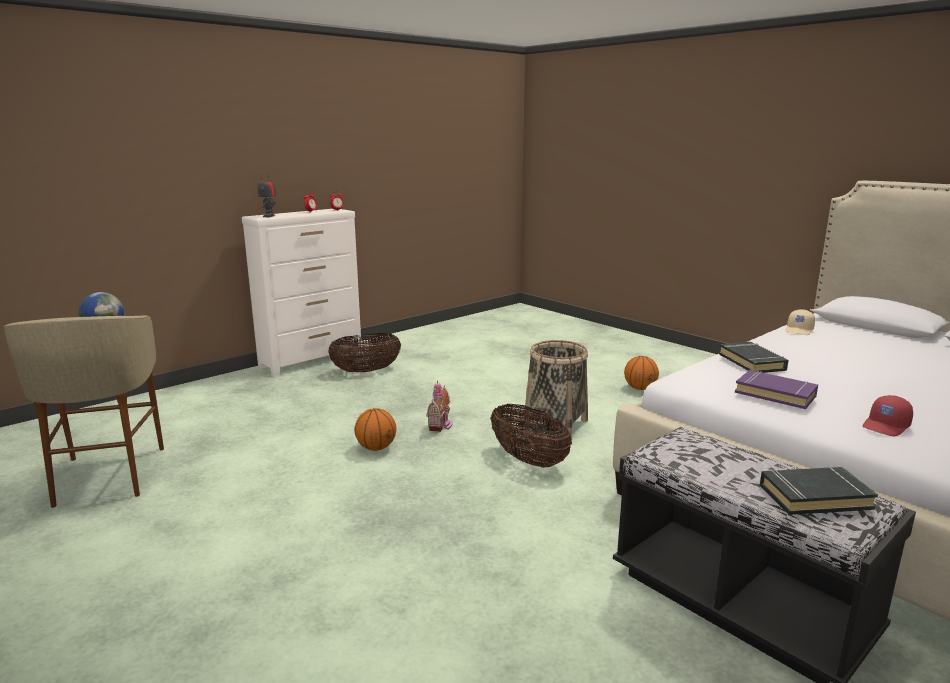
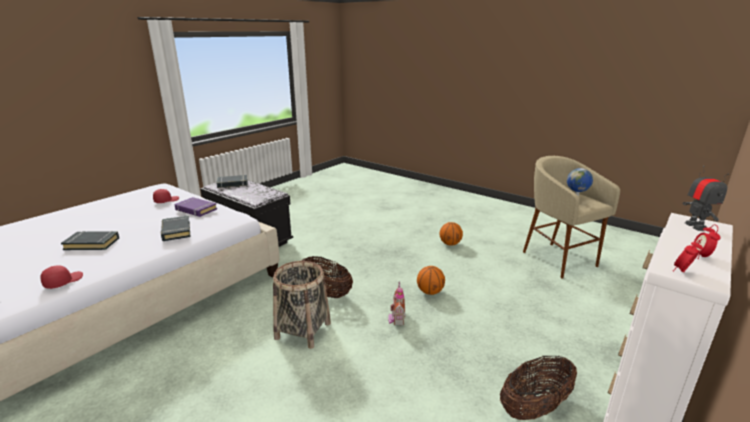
camera: 170 degrees right, 5 degrees up
(640, 388) = (191, 407): basketball -> basketball (450, 244)
(799, 330) = (63, 281): beige cap -> red cap
(851, 358) = (92, 243): none -> black book

